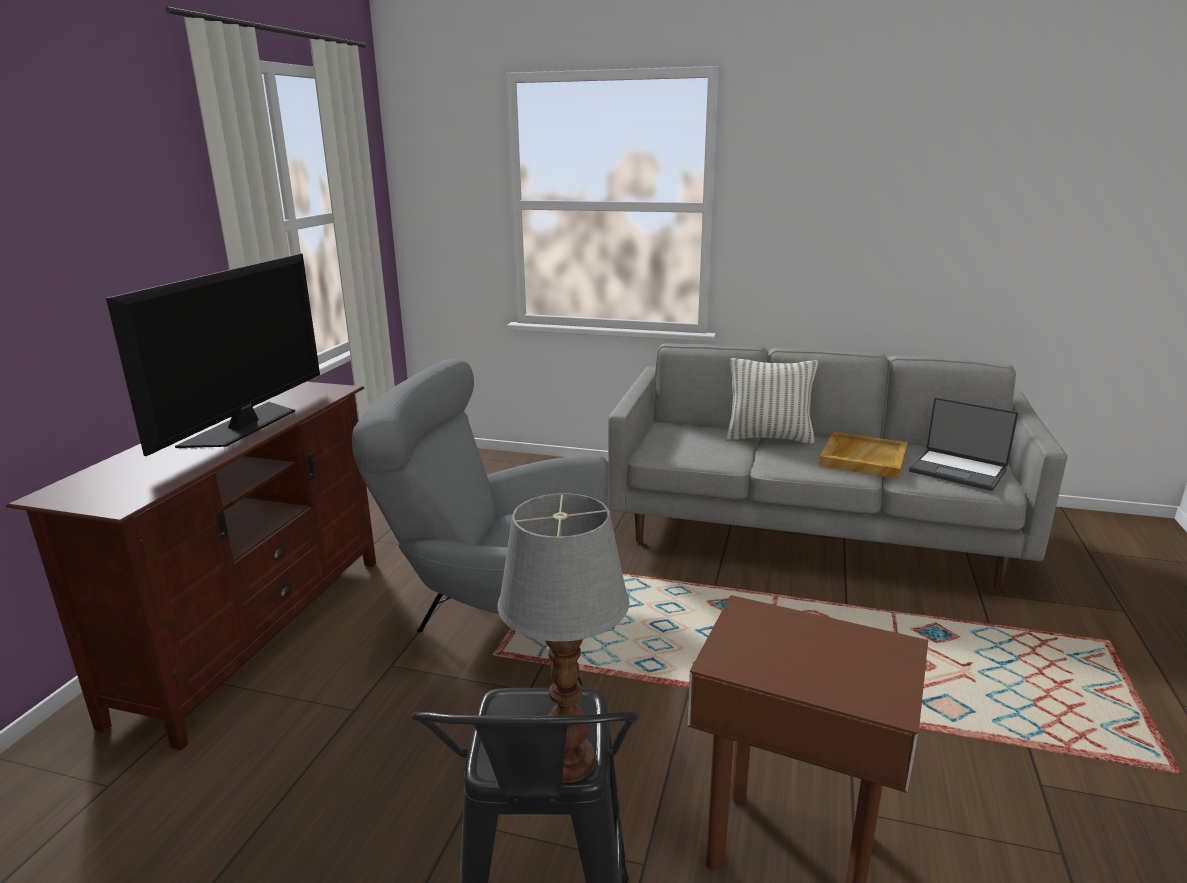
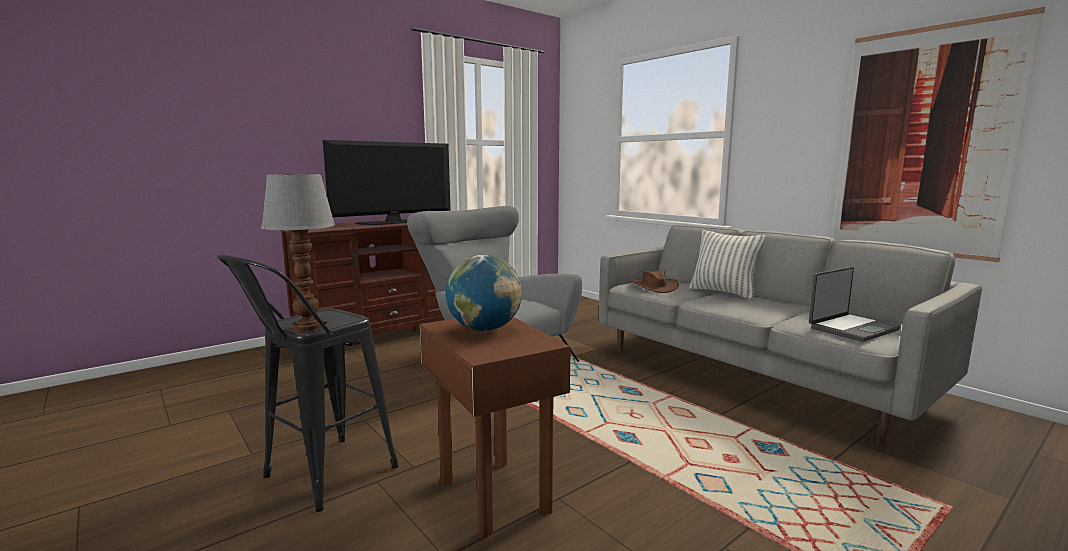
camera: 35 degrees right, 10 degrees down
(685, 446) = (654, 287): none -> brown hat
(791, 648) = (484, 329): none -> globe
(862, 458) = (777, 310): beige tray -> none
(954, 234) = (923, 143): none -> picture
(958, 471) = (851, 328): laptop -> laptop turned 105 degrees counterclockwise

